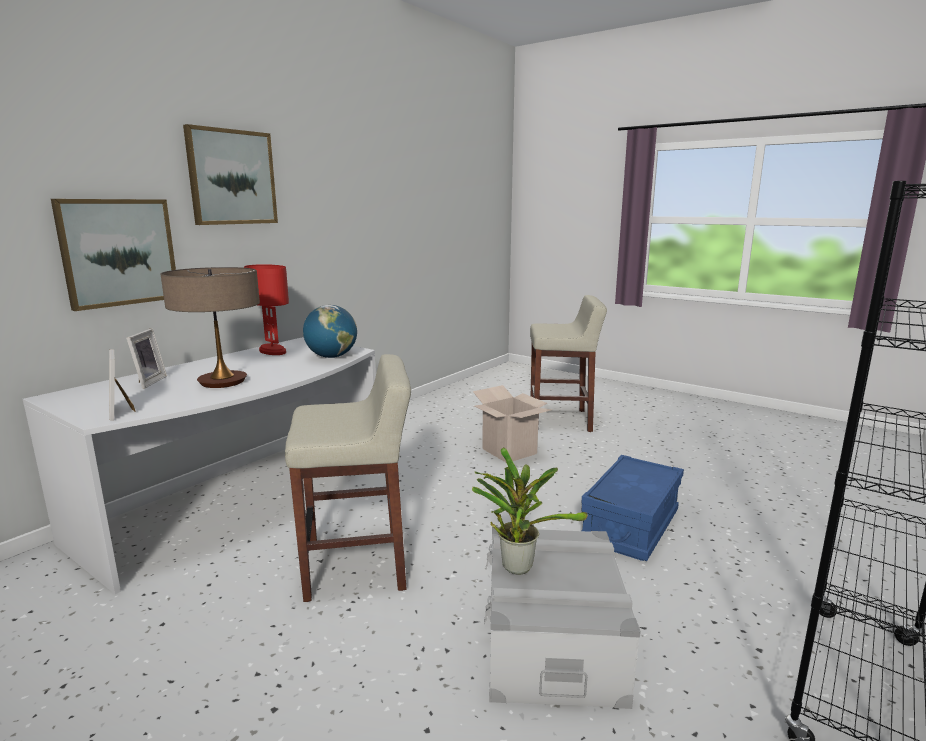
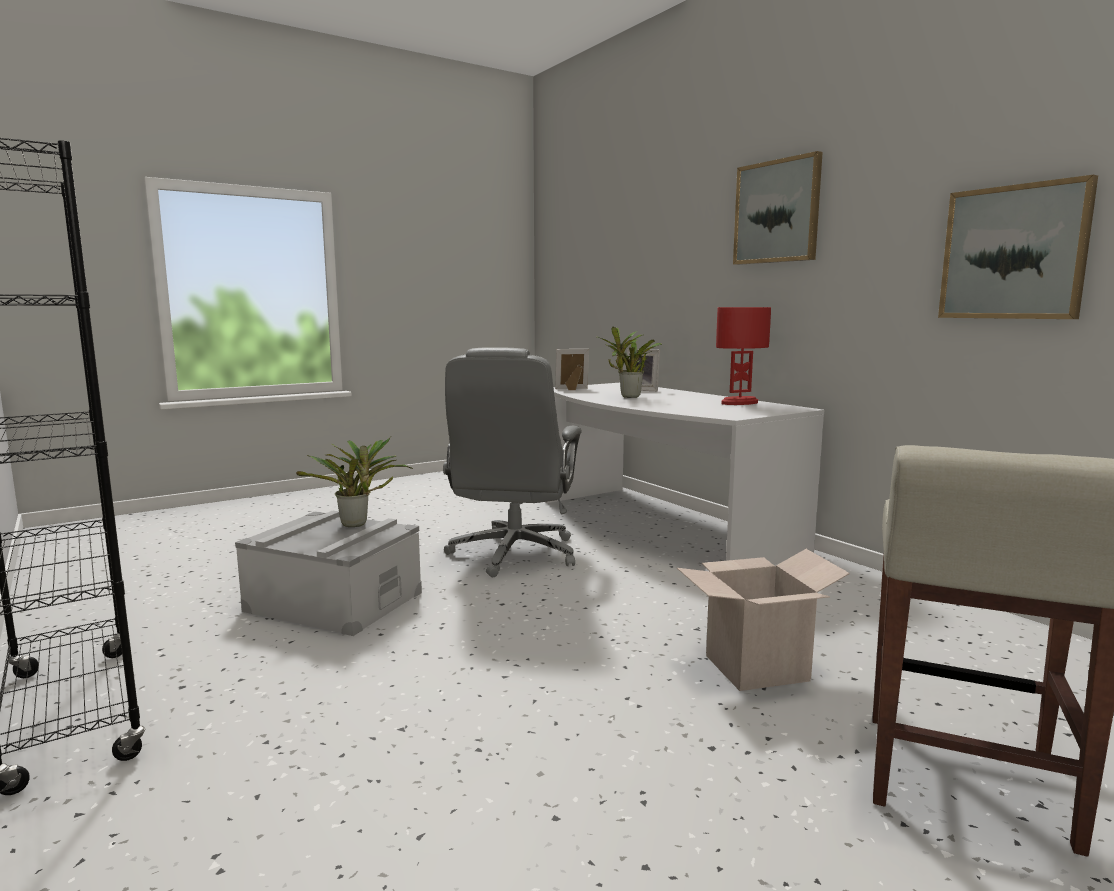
camera: 110 degrees right, 5 degrees down
(119, 252) = (684, 288): picture -> picture (1013, 253)
(223, 382) = (628, 397): table lamp -> potted plant
(331, 357) = (704, 411): globe -> none
(357, 565) = (513, 554): beige stool -> grey office chair
(631, 526) = (443, 698): blue storage box -> none

